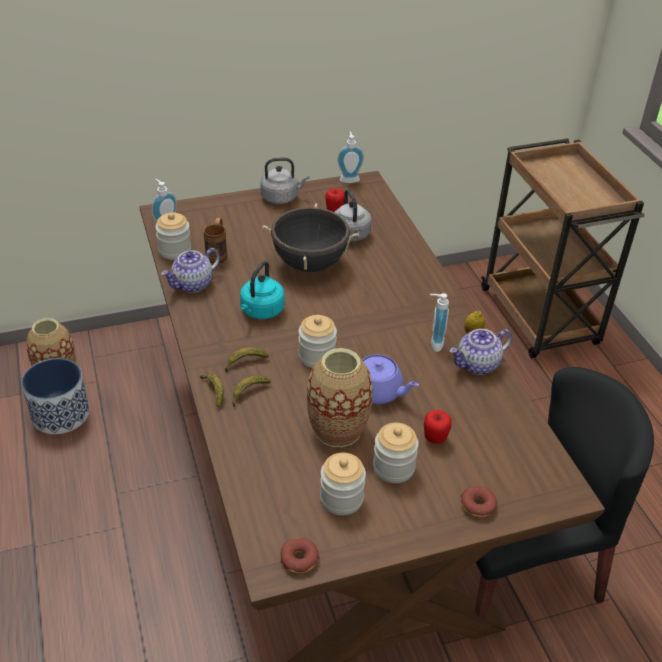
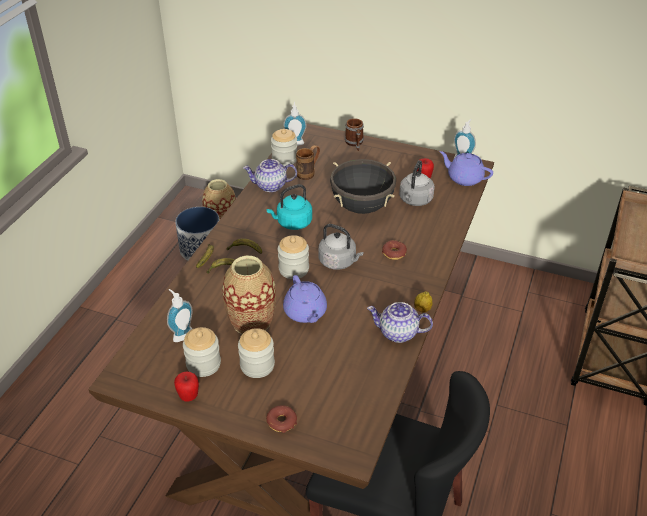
camera: 40 degrees right, 0 degrees up
(230, 205) = (355, 144): none -> mug
(282, 197) = (396, 153): grey kettle -> grey kettle (339, 262)
(299, 559) = (139, 383): donut -> donut (394, 253)
(370, 196) = (464, 178): none -> purple teapot
(434, 343) = (384, 302): soap dispenser -> soap dispenser (181, 334)
(435, 439) = (306, 364): apple -> apple (188, 396)

